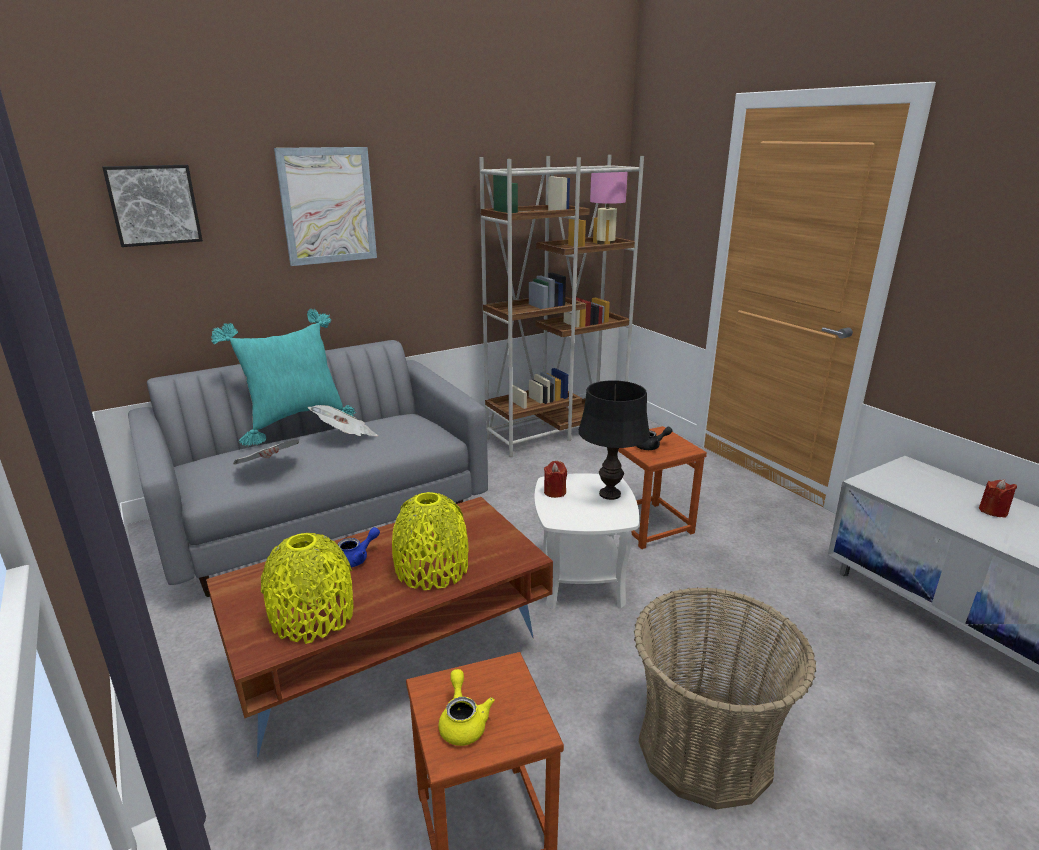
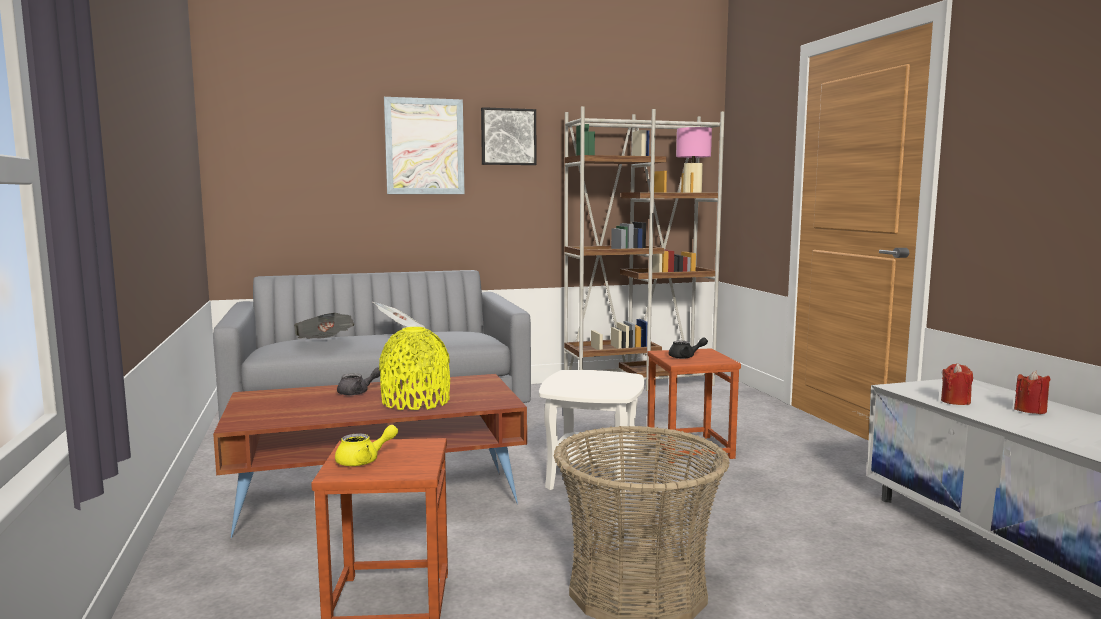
camera: 15 degrees right, 15 degrees down
(154, 205) = (283, 136): picture -> picture (508, 137)
(295, 430) = (367, 333): turquoise pillow -> none
(313, 616) = (297, 413): yellow vase -> none
(356, 558) = (358, 392): blue teapot -> grey teapot
(463, 722) = (364, 461): yellow teapot -> yellow teapot turned 60 degrees clockwise
(555, 492) = (567, 377): red candle -> red candle (955, 401)
(609, 494) = (619, 381): black table lamp -> none

